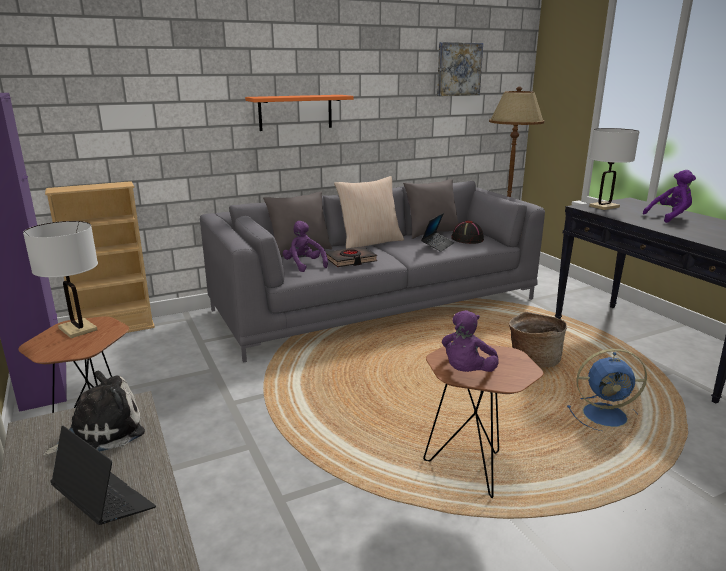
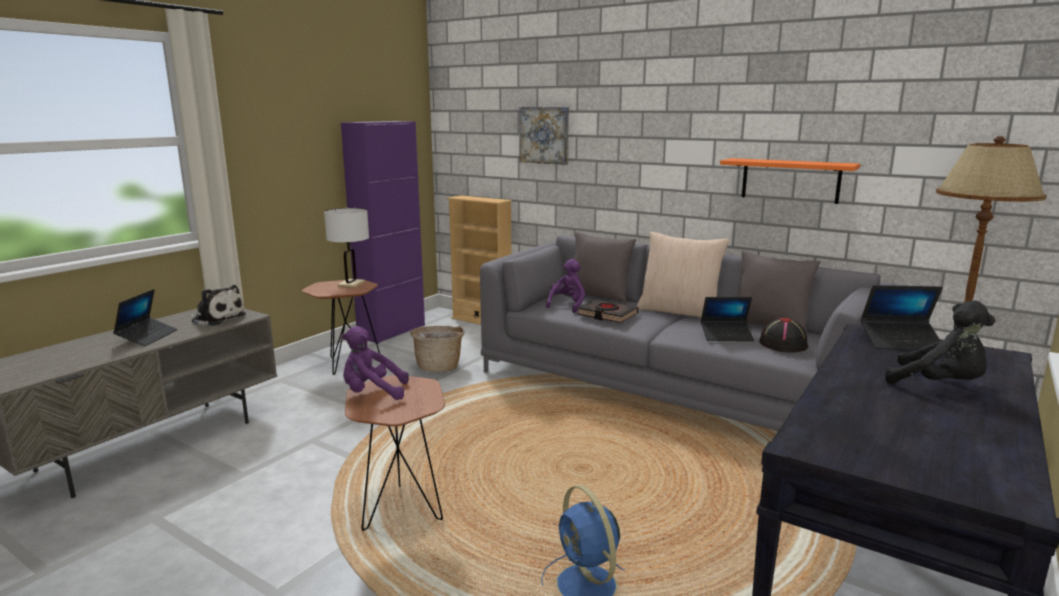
camera: 60 degrees right, 5 degrees down
(295, 112) = (659, 152): orange shelf -> orange shelf (790, 180)
(458, 69) = (909, 107): picture -> picture (544, 135)
(533, 360) = (671, 508): basket -> basket (439, 367)
(604, 206) = (900, 342): white table lamp -> laptop
(670, 217) = (939, 385): purple plush toy -> black plush toy

